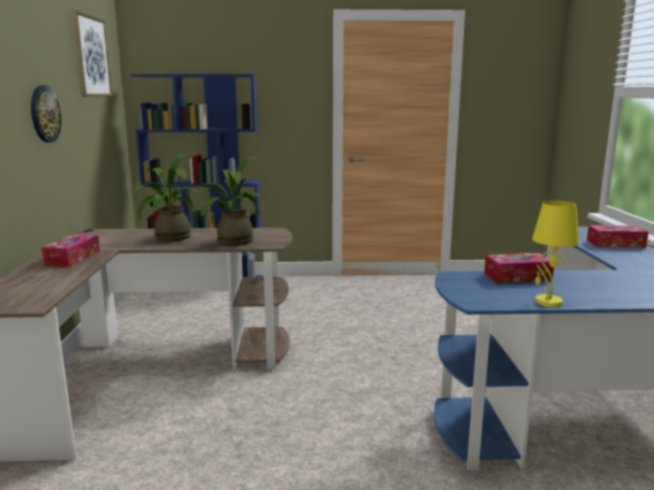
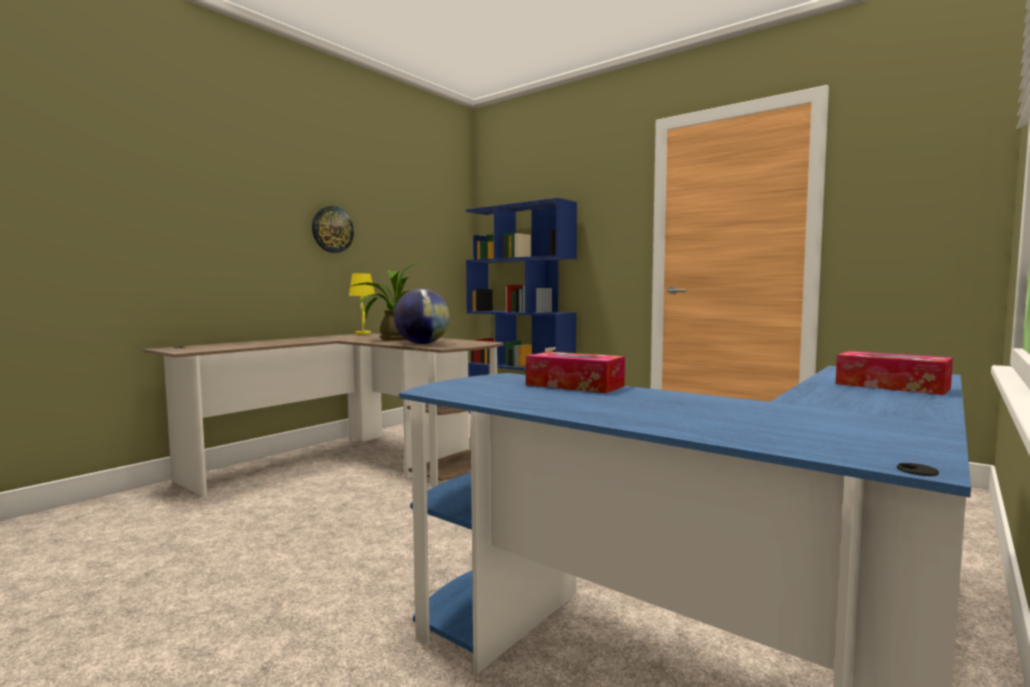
camera: 40 degrees right, 10 degrees down
(72, 258) = (297, 340): tissue box -> none
(91, 57) = (420, 193): picture -> none
(230, 242) = (422, 343): potted plant -> globe
(547, 302) = (510, 402): yellow table lamp -> yellow table lamp (362, 333)

